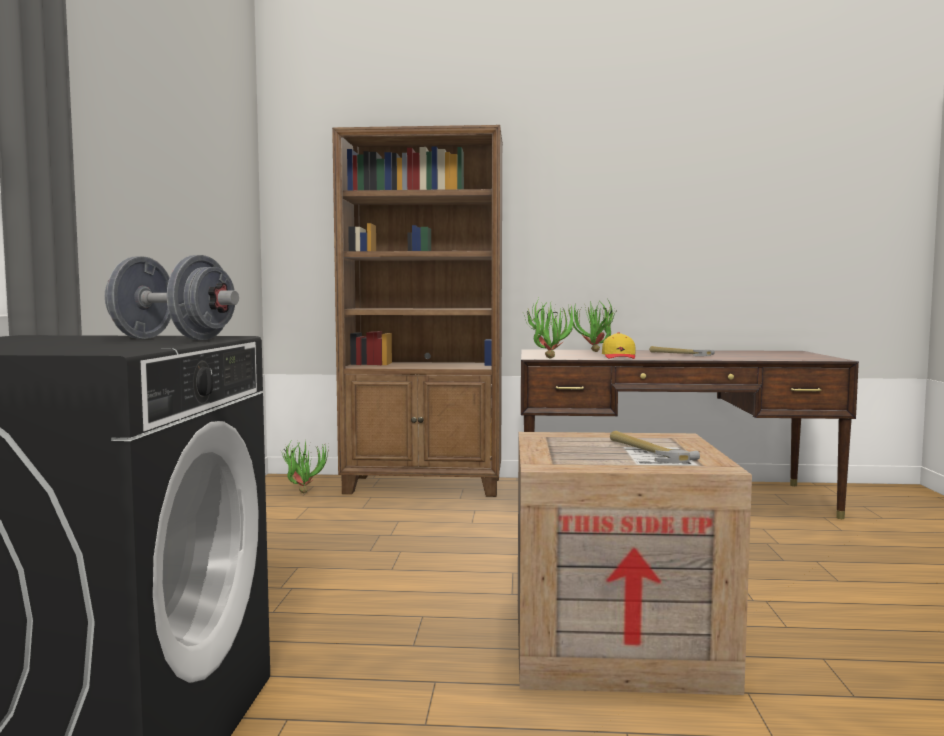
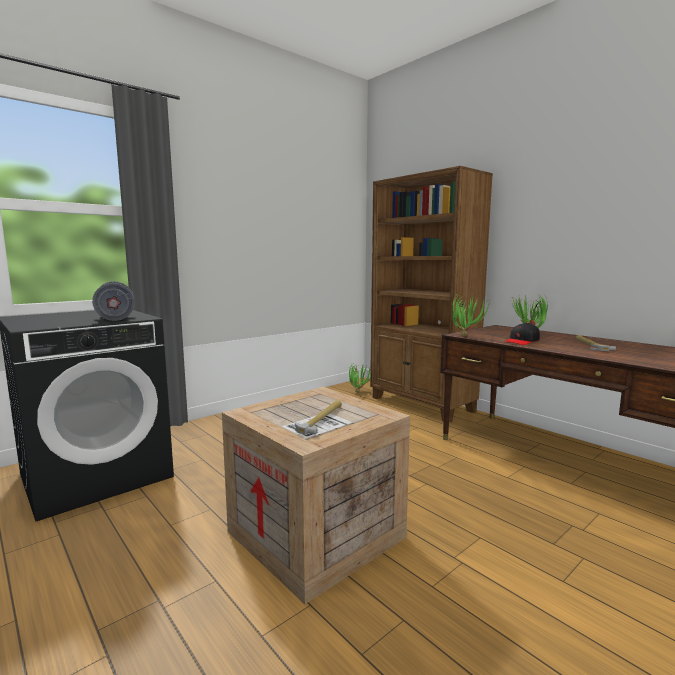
camera: 45 degrees right, 5 degrees up
(619, 356) = (522, 341): yellow cap -> black cap

